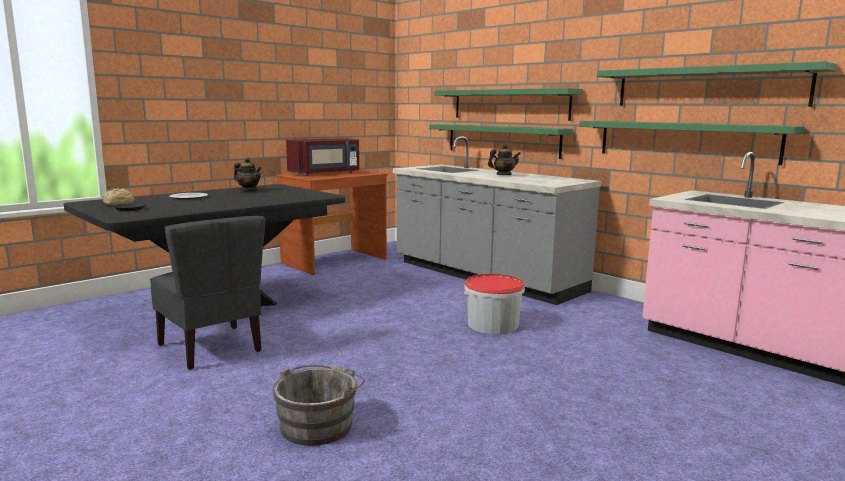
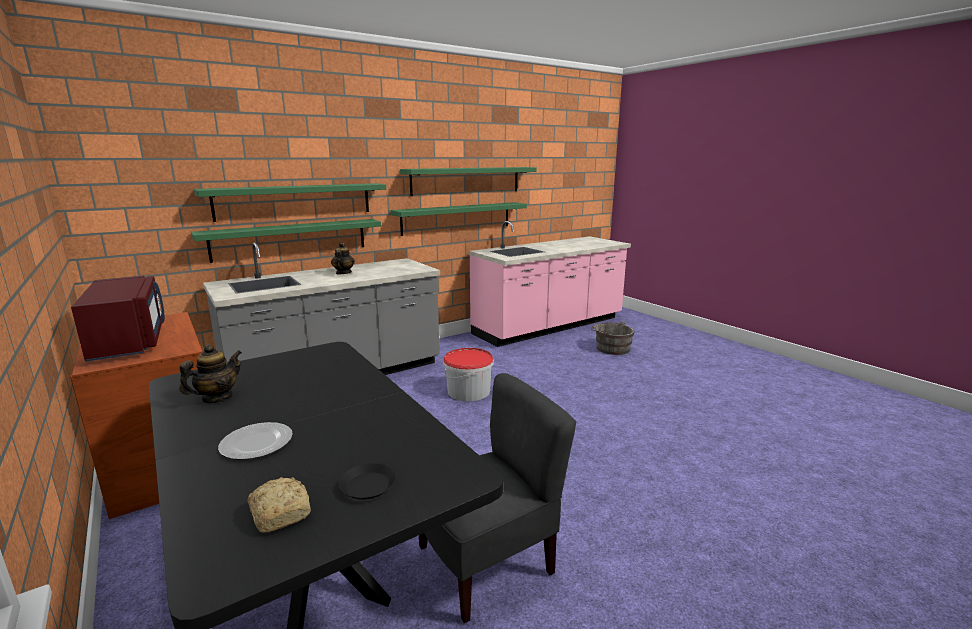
camera: 80 degrees left, 5 degrees up
(319, 424) = (655, 479): grey bucket -> grey bucket (611, 348)

